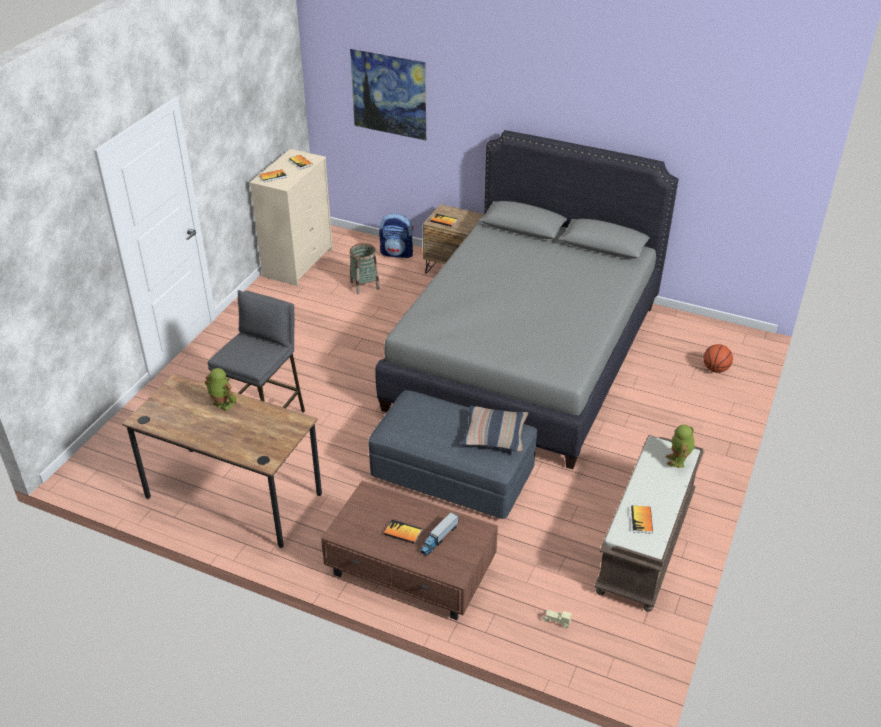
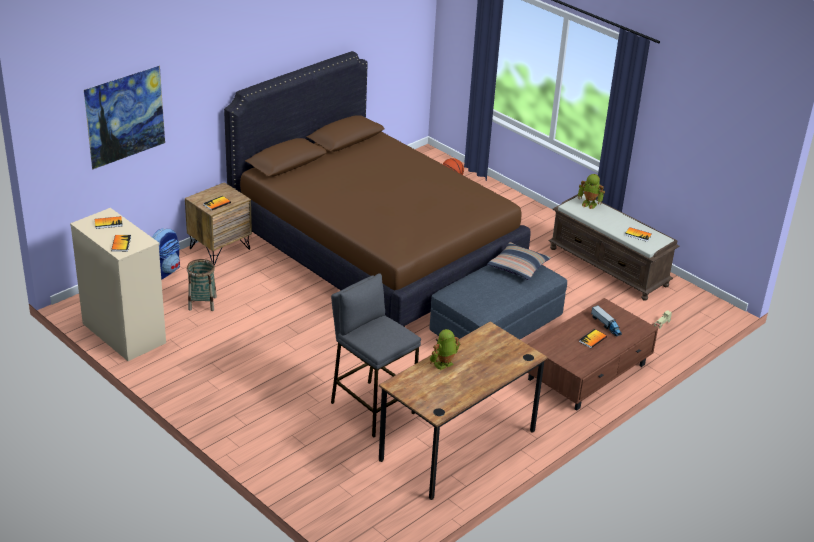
camera: 70 degrees left, 5 degrees down
(524, 355) = (375, 251): grey bed -> brown bed

